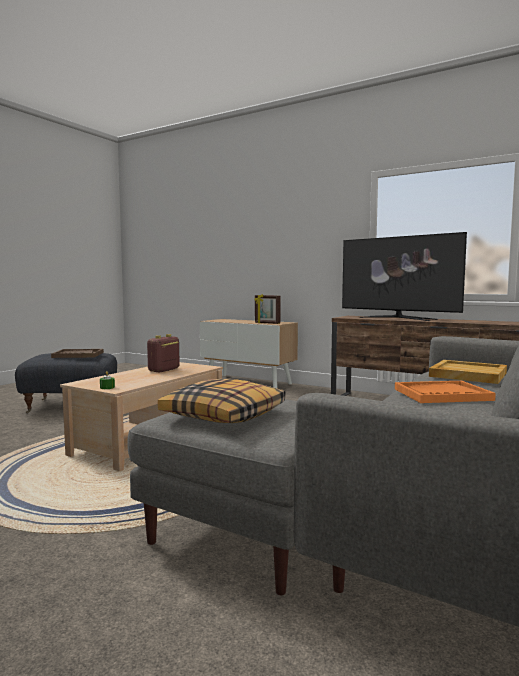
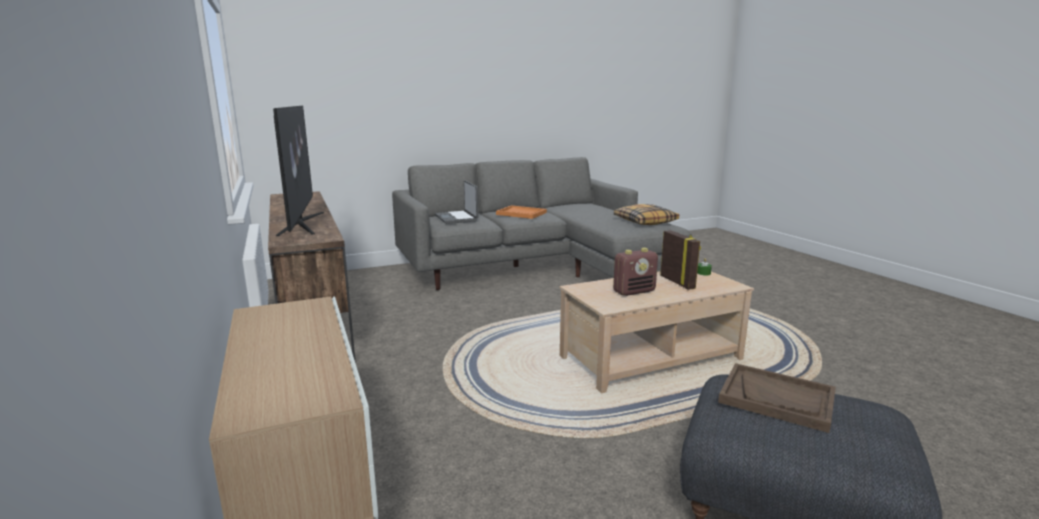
camera: 145 degrees left, 10 degrees up
(267, 323) = (315, 313): picture frame -> picture frame (678, 282)
(467, 375) = (457, 218): beige tray -> laptop

